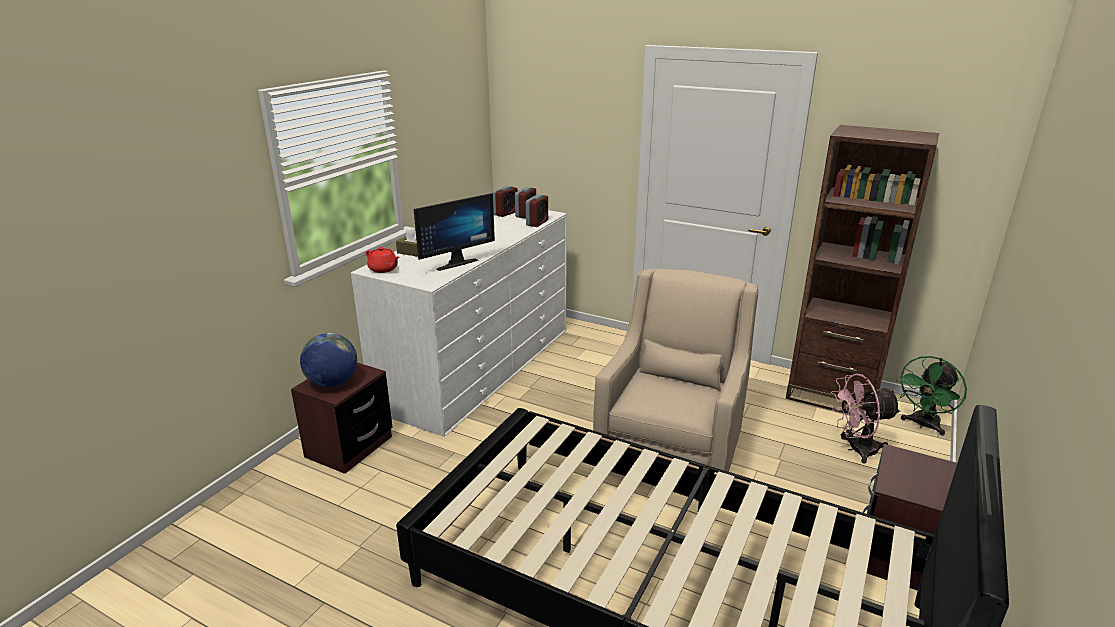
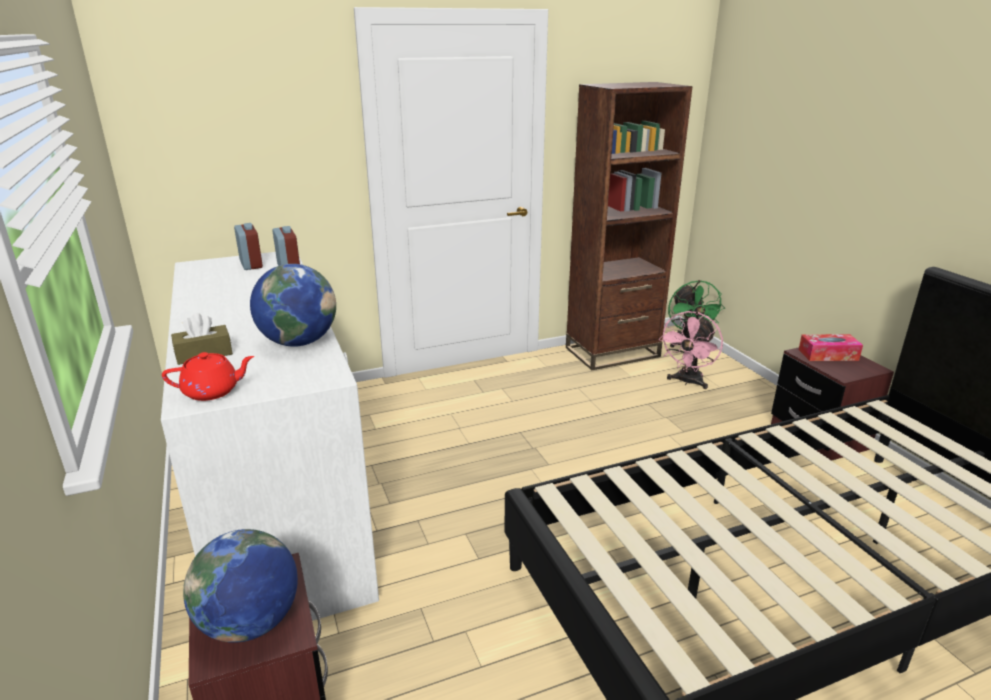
camera: 50 degrees left, 0 degrees up
(454, 263) = (299, 342): monitor -> globe
(505, 213) = (220, 270): alarm clock -> none
(672, 449) = (593, 458): beige armchair -> none
(921, 469) = (828, 355): none -> tissue box

